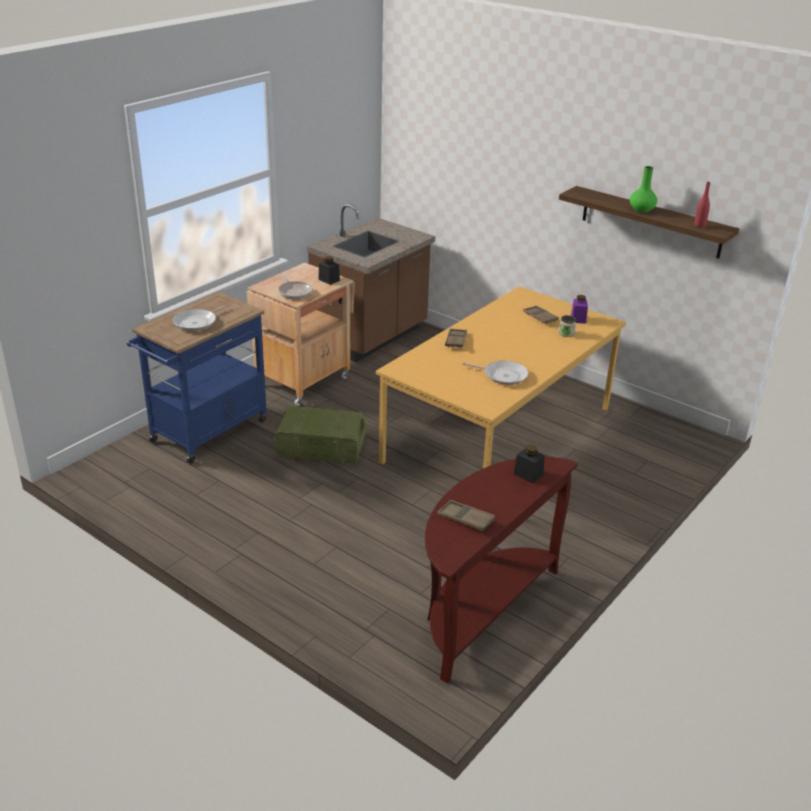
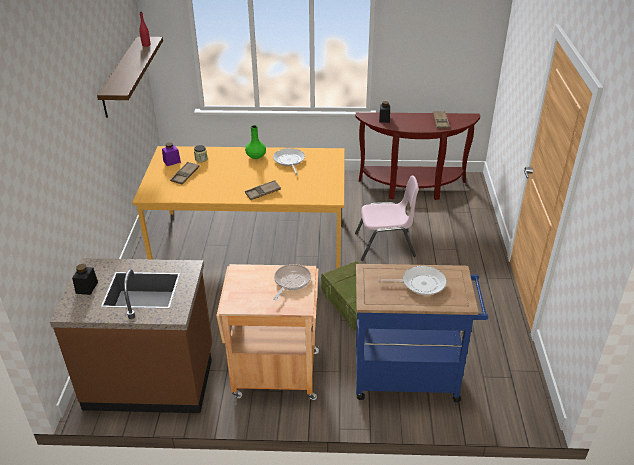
camera: 125 degrees left, 5 degrees up
(329, 280) = (244, 276): black jar -> black jar (87, 287)
(386, 514) = (385, 245): none -> pink chair
(641, 209) = (133, 64): green vase -> green vase (255, 156)

